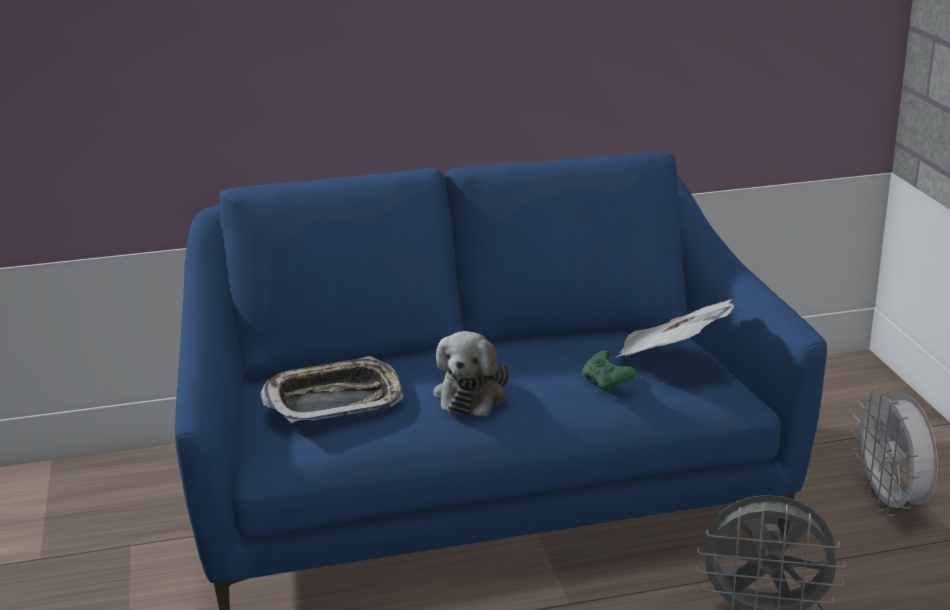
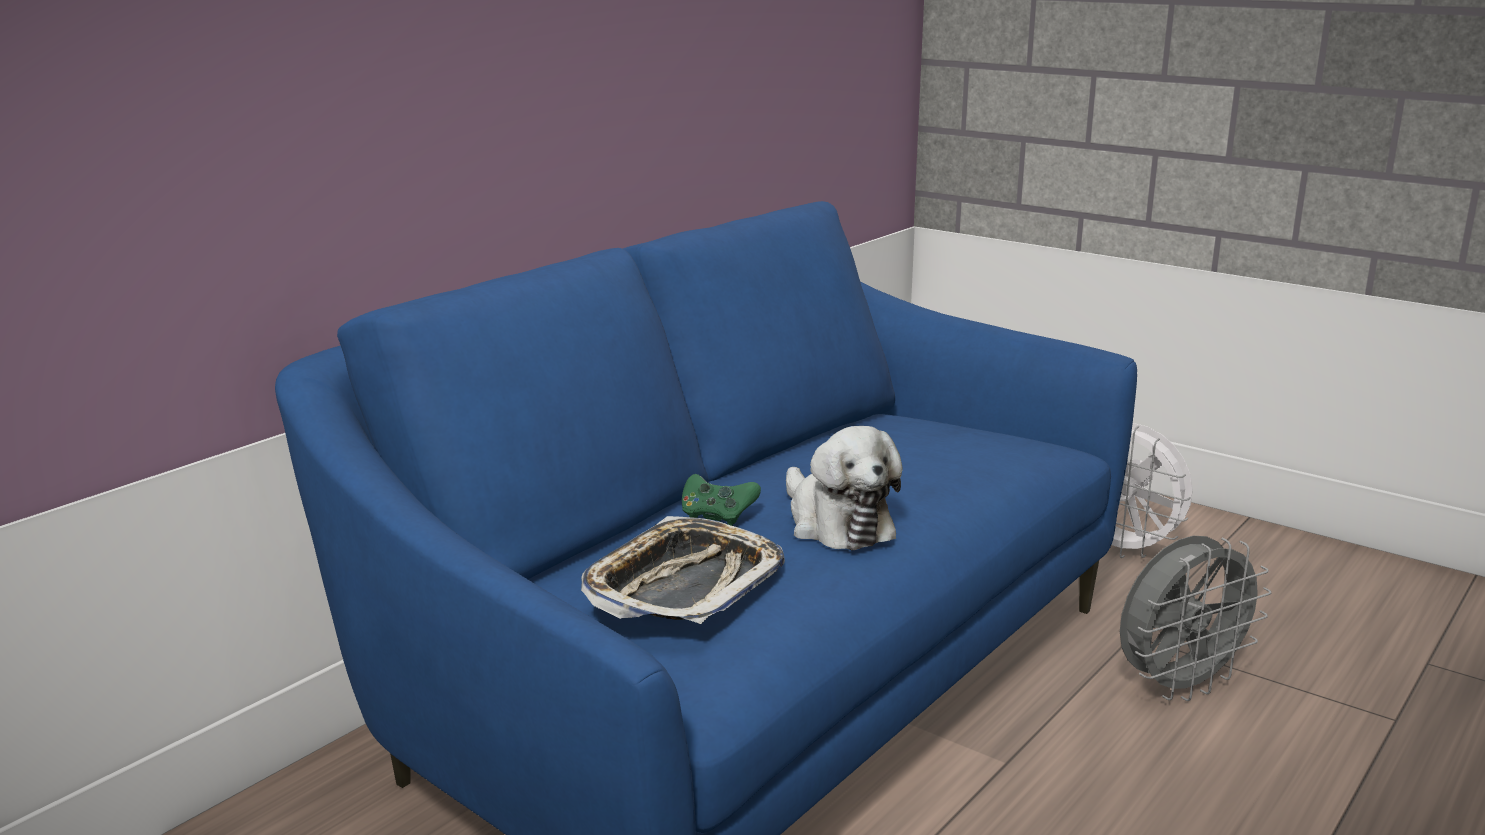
camera: 40 degrees left, 5 degrees down
(606, 383) = (950, 469): green game controller -> green game controller (717, 516)
(670, 357) = (958, 429): newspaper -> none

